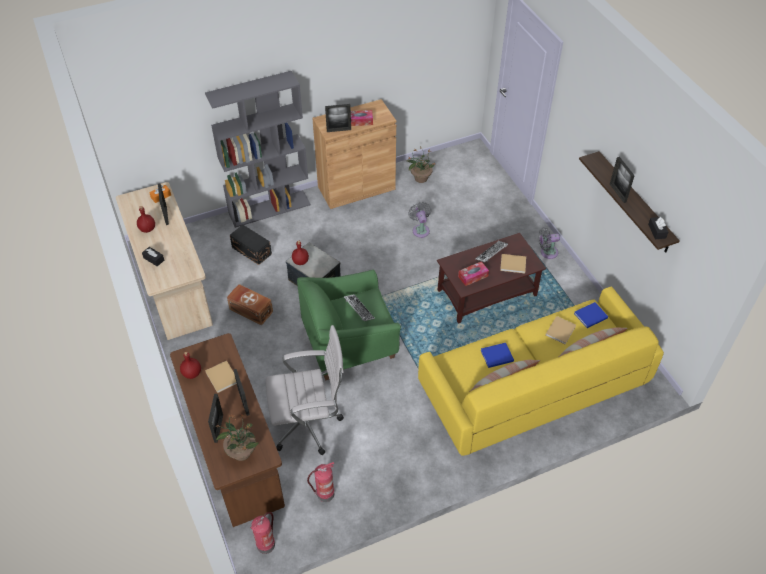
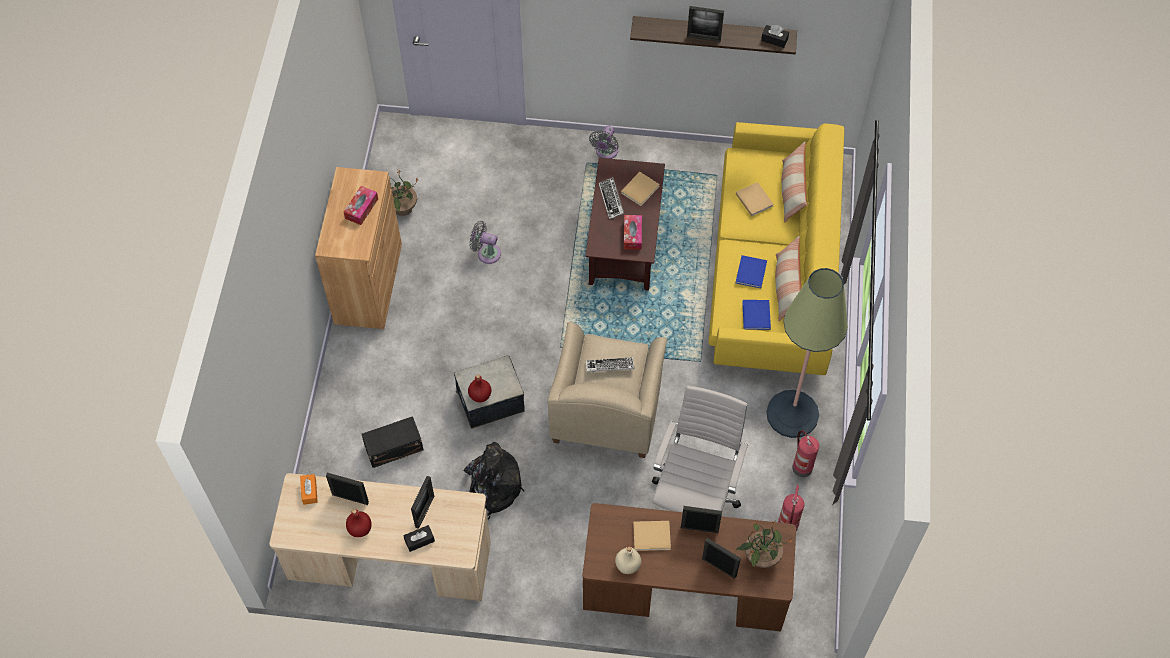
camera: 60 degrees left, 10 degrees up
(191, 373) = (628, 565): red bottle -> beige bottle
(251, 310) = (491, 490): brown storage box -> black backpack
(266, 543) = (815, 608): fire extinguisher -> fire extinguisher (801, 467)
(270, 208) = (333, 395): grey bookcase -> none
(339, 130) = (361, 238): picture frame -> picture frame (424, 511)
(349, 342) = (606, 409): green armchair -> beige armchair
(420, 455) = (792, 414): none -> floor lamp
(590, 316) = (751, 164): blue book -> blue book (756, 316)

